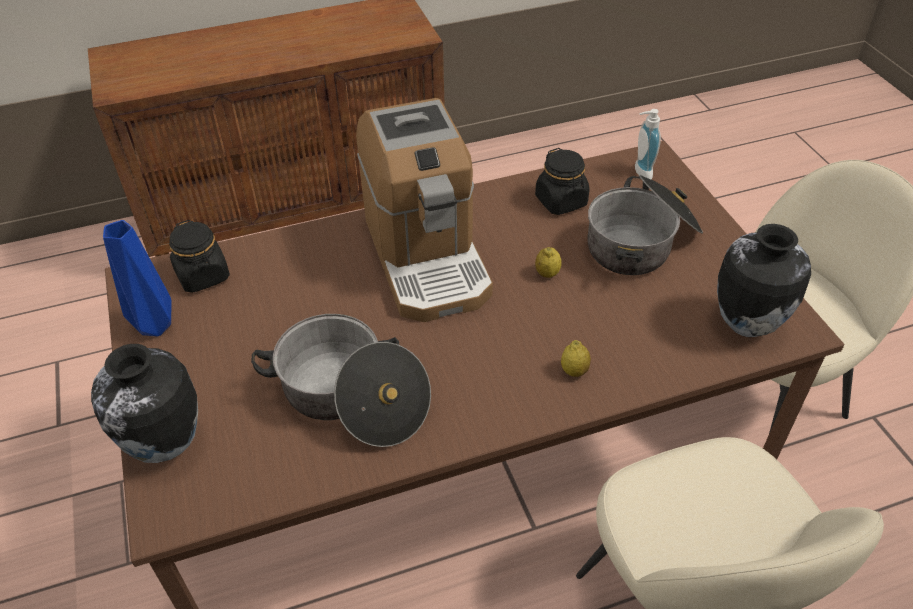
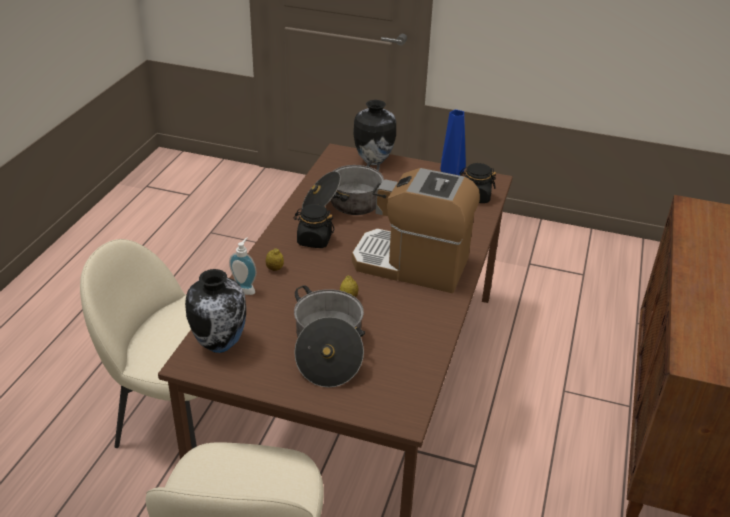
camera: 125 degrees right, 10 degrees down
(561, 201) = (405, 340): black jar -> black jar (314, 240)
(640, 172) = (395, 398): soap dispenser -> soap dispenser (245, 289)

